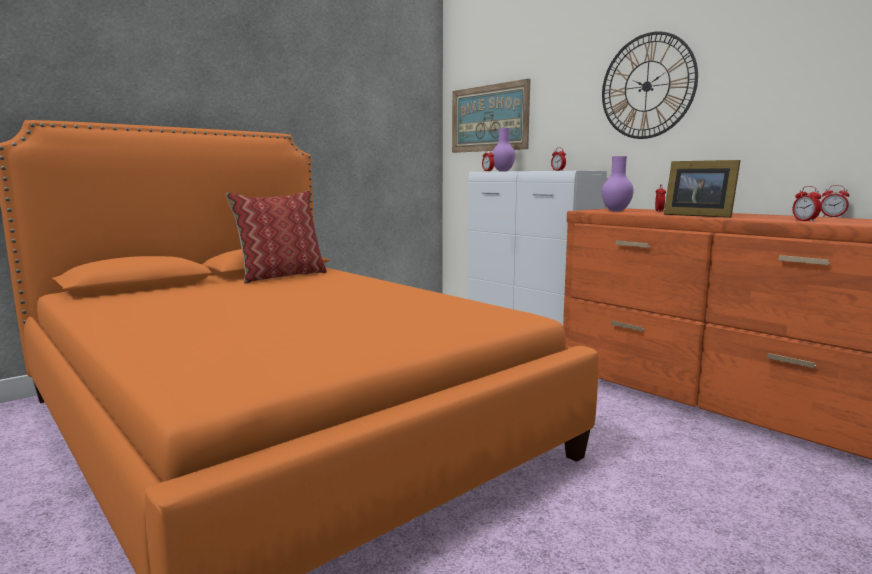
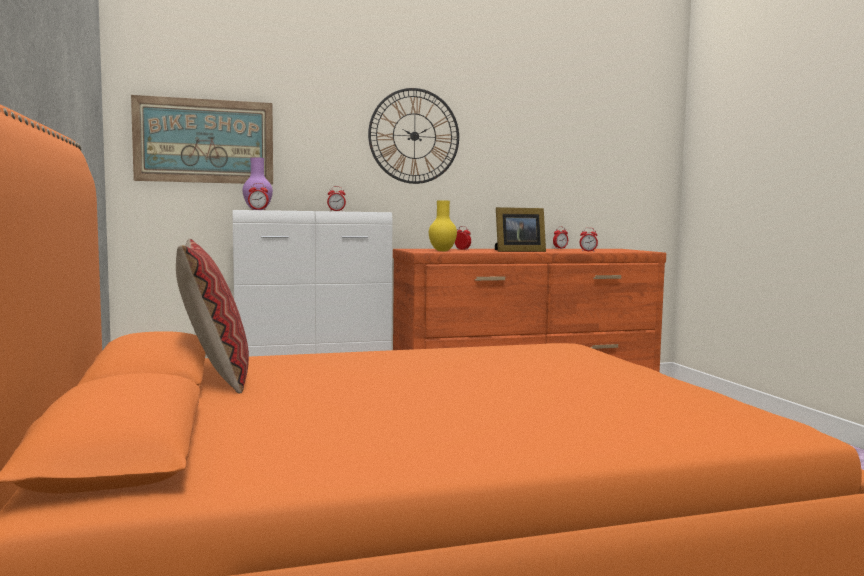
camera: 65 degrees left, 5 degrees down
(615, 211) = (442, 251): purple vase -> yellow vase

